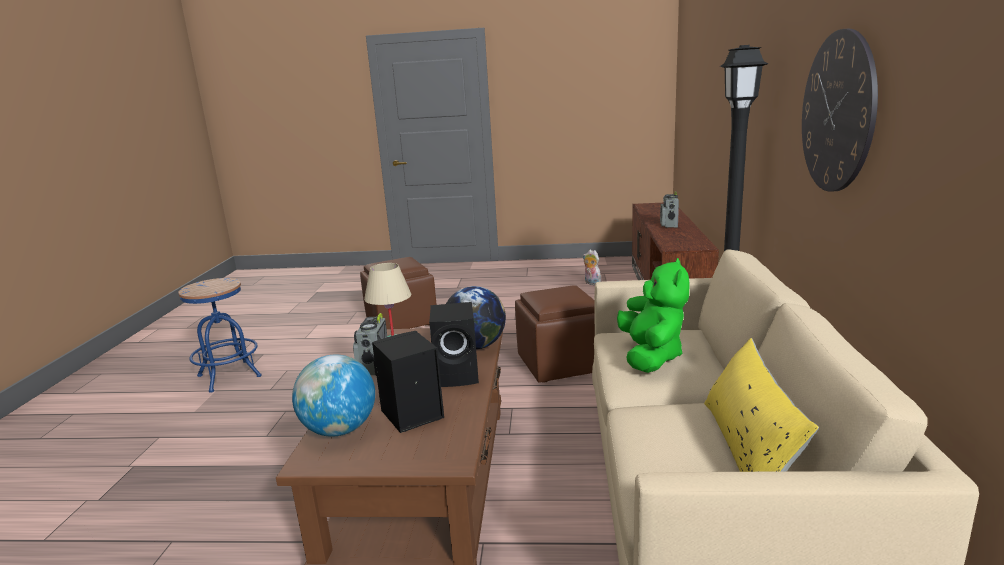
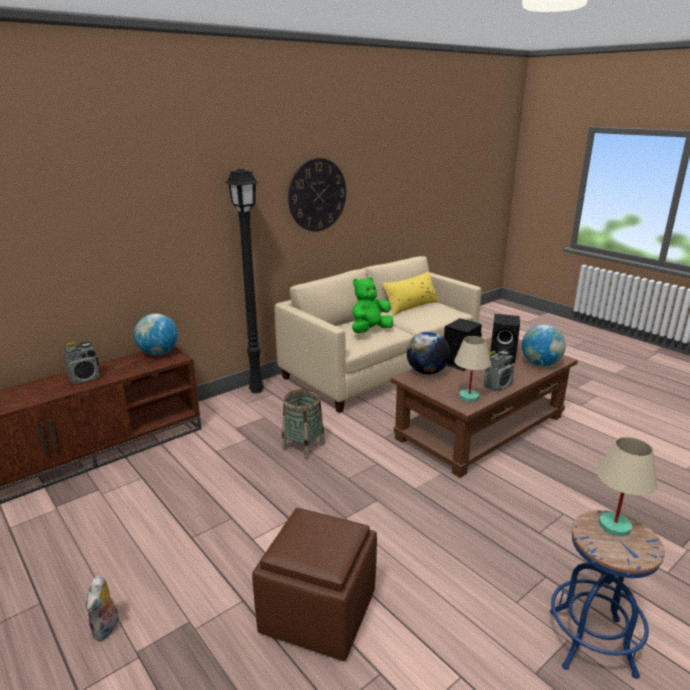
camera: 135 degrees left, 5 degrees up
(211, 289) = (614, 525): none -> beige table lamp
(561, 364) = (303, 446): brown ottoman -> basket
(591, 283) = (64, 519): plush toy -> plush toy (107, 629)
(694, 243) = (158, 353): none -> globe

